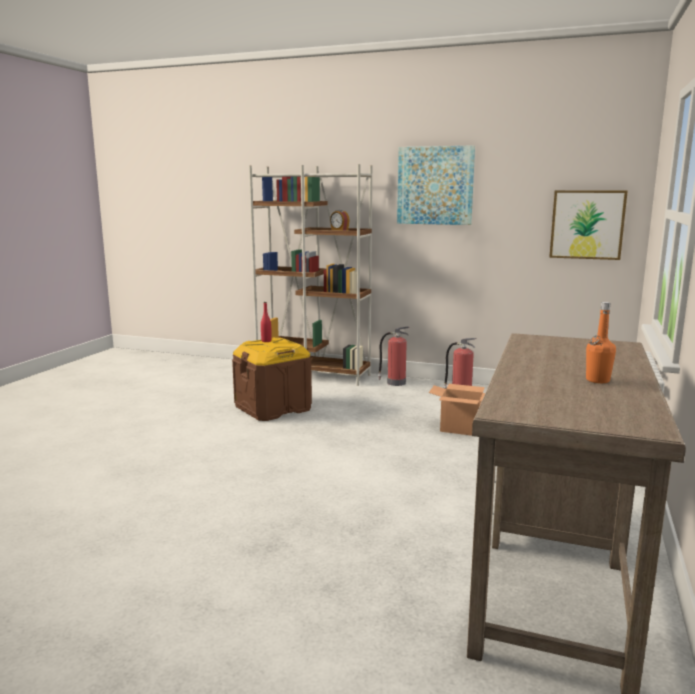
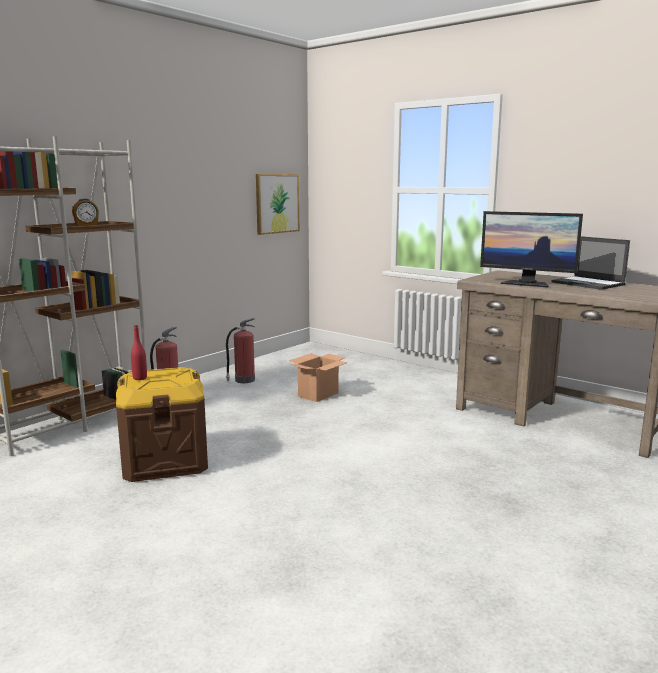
camera: 70 degrees left, 0 degrees up
(435, 185) = (164, 168): picture -> none
(533, 355) = (526, 283): none -> monitor
(597, 380) = (588, 283): orange bottle -> laptop

